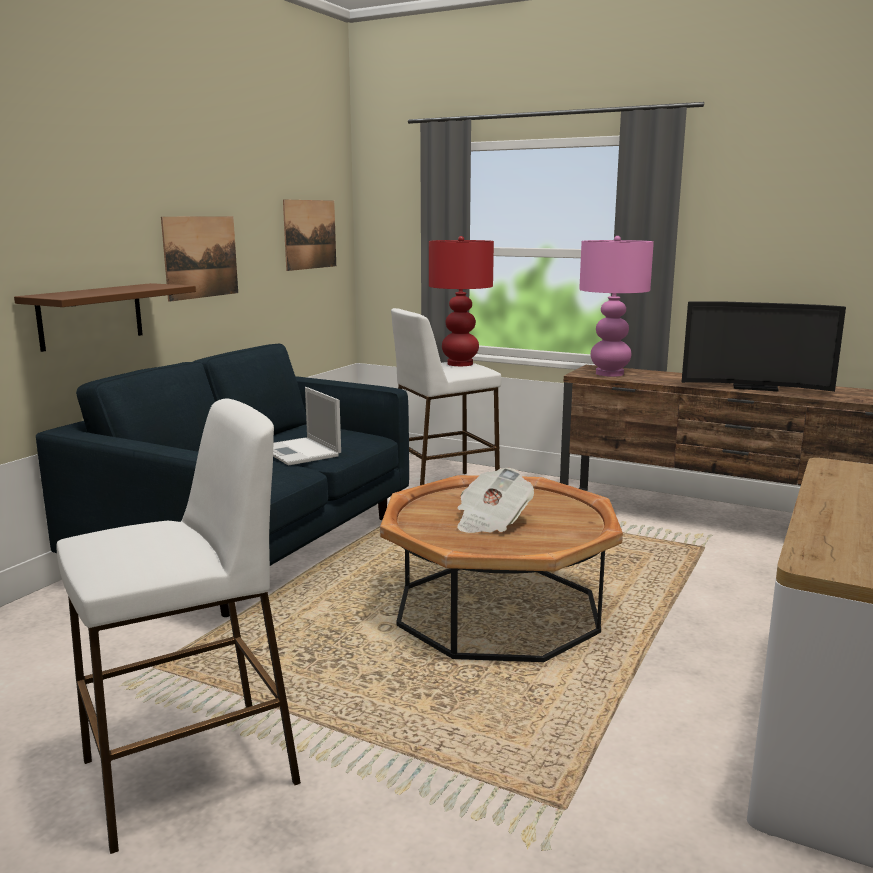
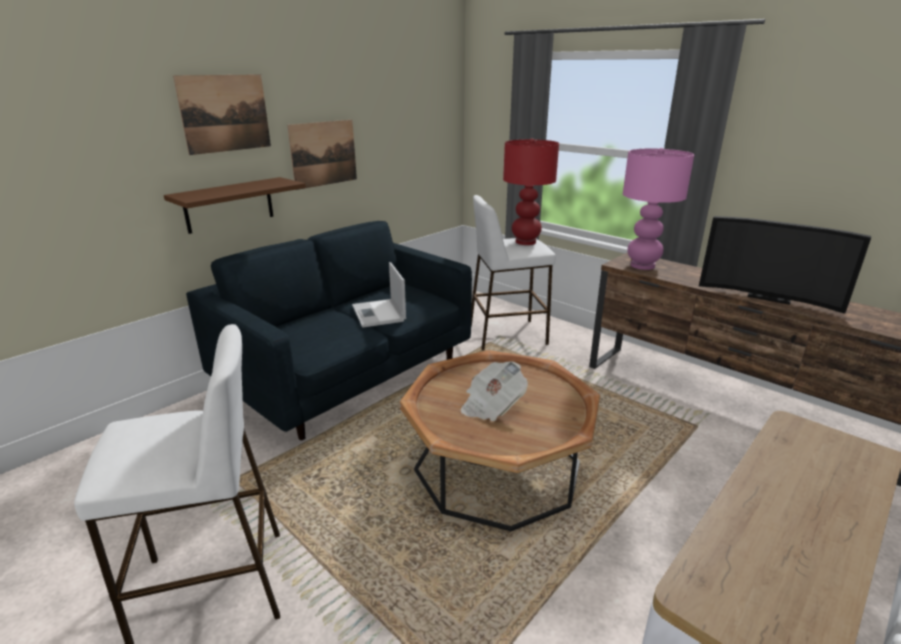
camera: 15 degrees right, 10 degrees up
(310, 234) = (423, 128): picture -> picture (225, 113)

